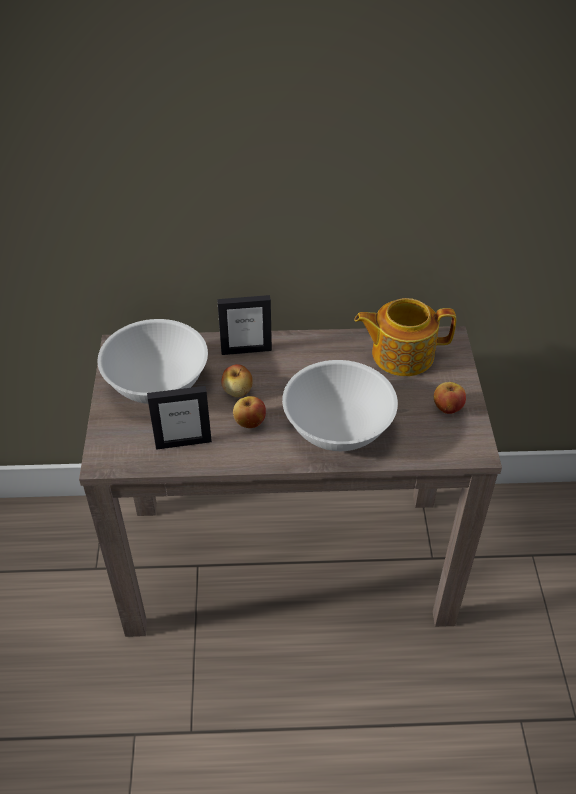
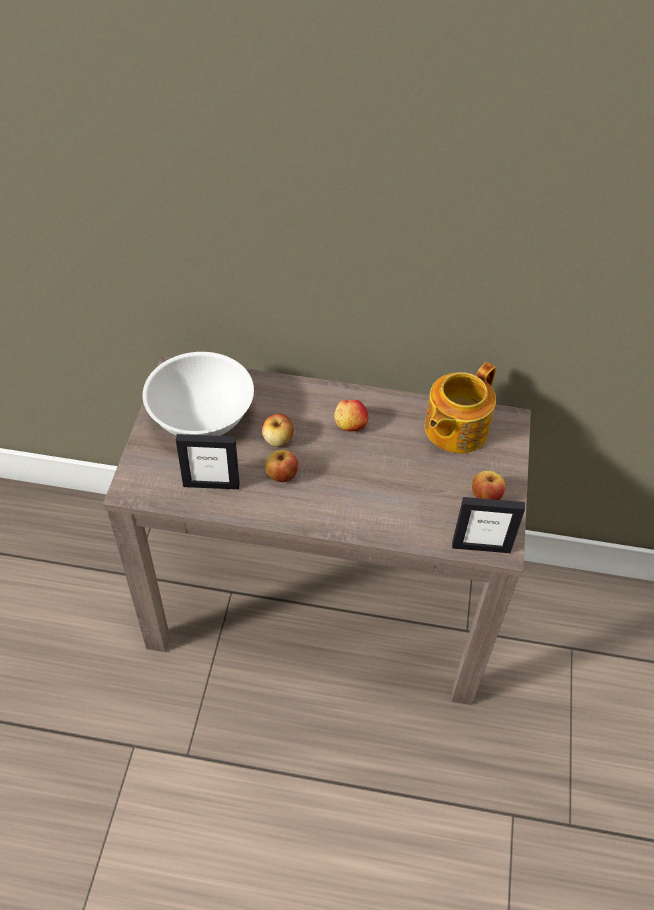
camera: 10 degrees right, 5 degrees up
(246, 350) = (298, 397): picture frame -> picture frame (481, 546)
(302, 366) = (350, 425): none -> apple
(337, 428) = (367, 498): white bowl -> none
(401, 354) = (454, 429): teapot -> teapot turned 60 degrees counterclockwise

